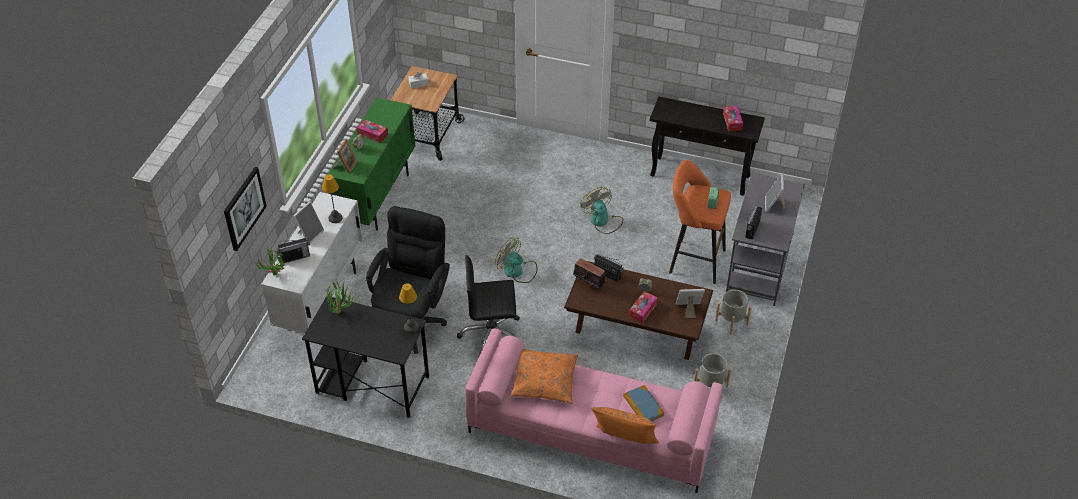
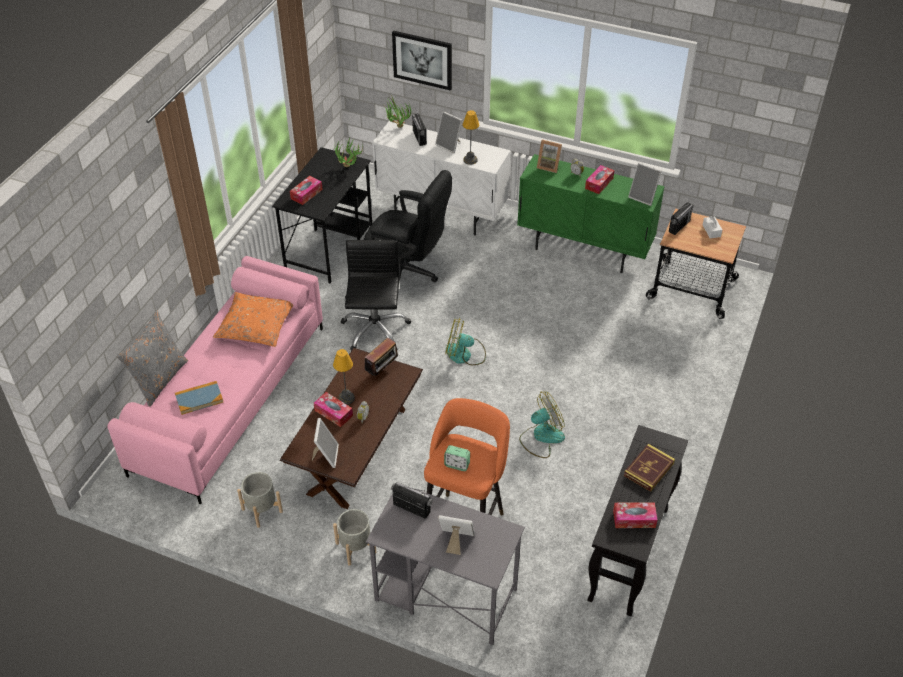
camera: 95 degrees right, 0 degrees up
(384, 339) = (306, 194): none -> tissue box
(392, 109) = (643, 197): none -> picture frame
(412, 327) = (317, 211): table lamp -> table lamp (346, 398)
(517, 271) = (464, 354): fan -> fan turned 120 degrees counterclockwise
(607, 274) = (395, 387): radio -> radio (679, 226)
(623, 443) = (159, 379): orange pillow -> grey pillow
(689, 114) = (649, 469): none -> book

